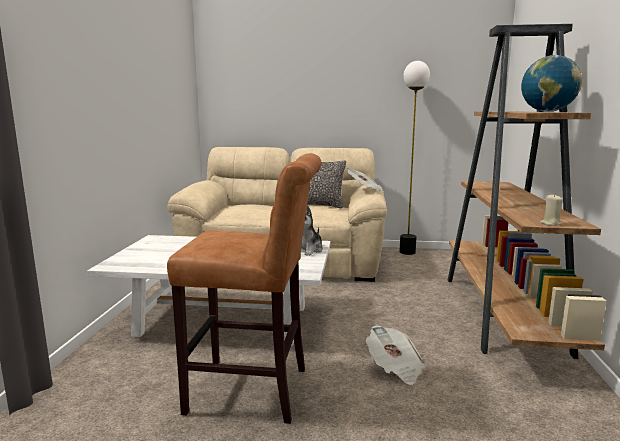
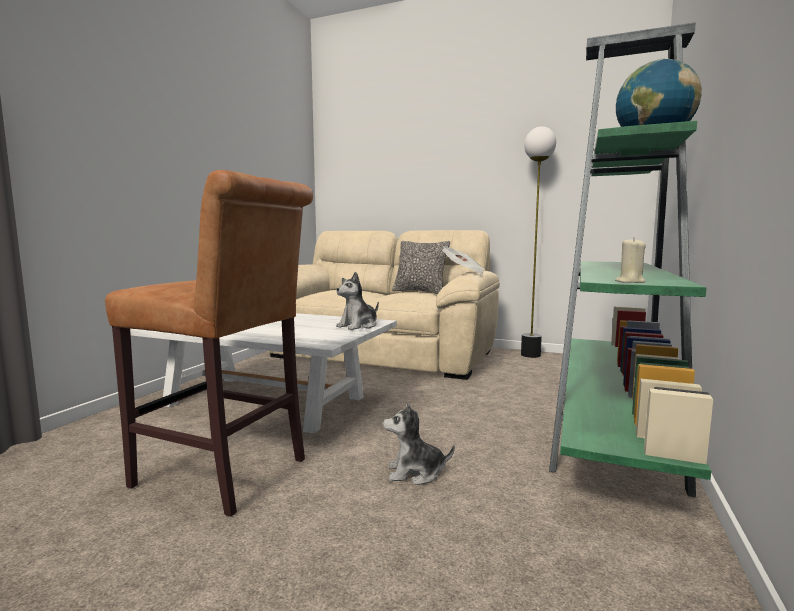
camera: 15 degrees right, 5 degrees down
(395, 368) = (415, 473): newspaper -> plush toy
(502, 313) = (611, 428): brown bookcase -> green bookcase

